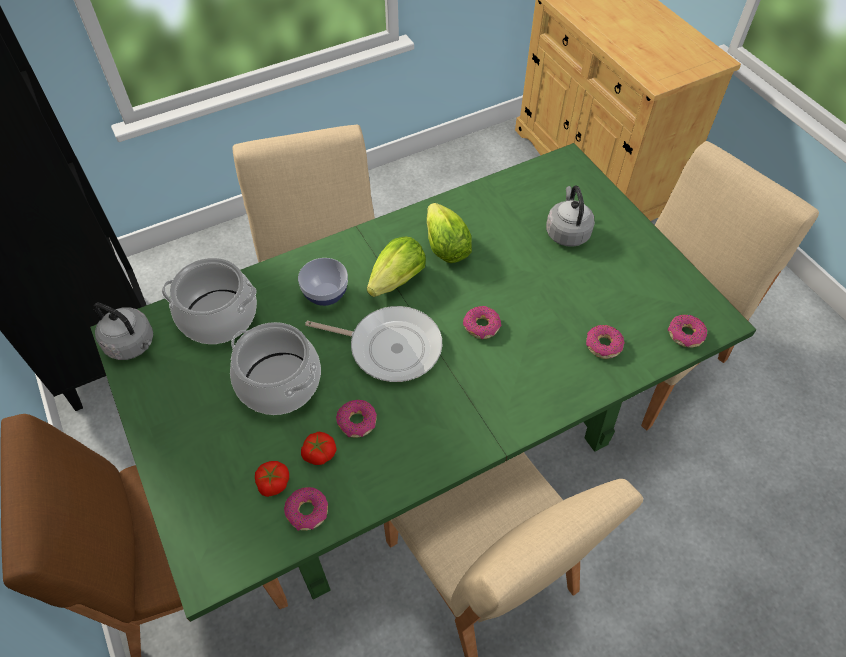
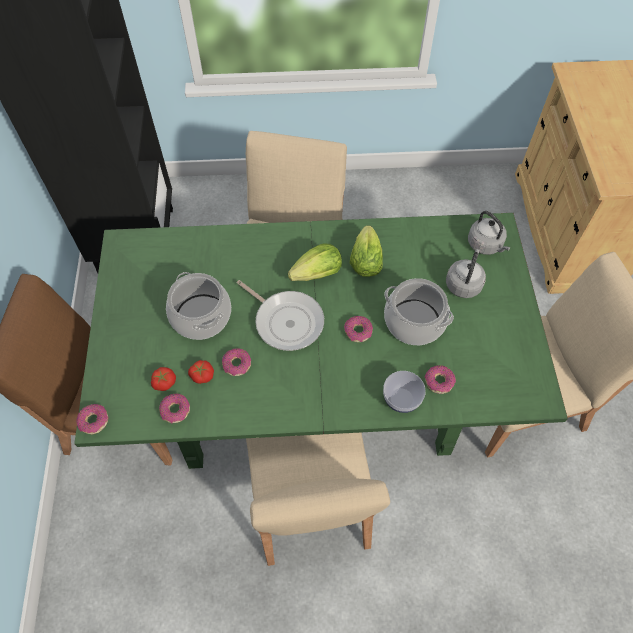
camera: 25 degrees right, 5 degrees up
(132, 345) = (123, 252): grey kettle -> grey kettle (486, 245)
(219, 316) = (186, 253): cooking pot -> cooking pot (414, 321)
(326, 294) = (263, 265): bowl -> bowl (401, 399)
(685, 335) = (507, 399): donut -> donut (94, 421)

